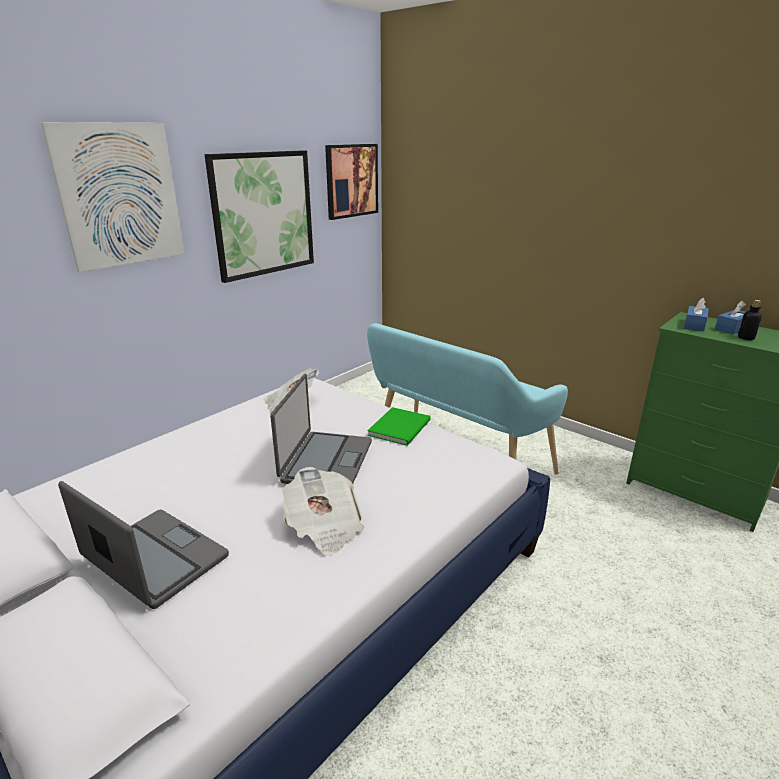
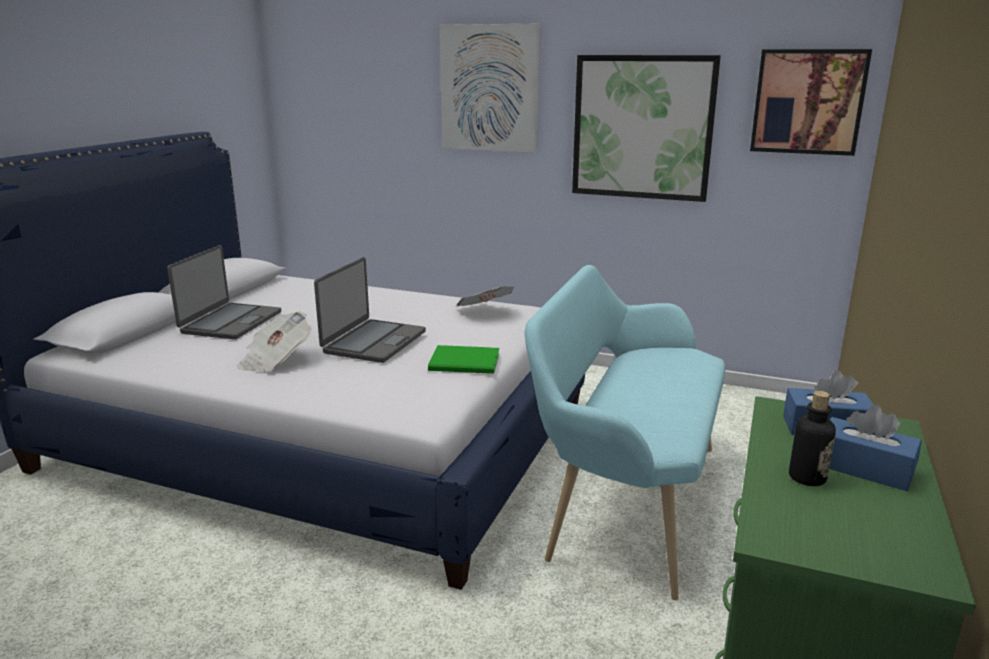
camera: 70 degrees right, 5 degrees down
(326, 461) = (373, 342): laptop -> laptop turned 60 degrees counterclockwise

